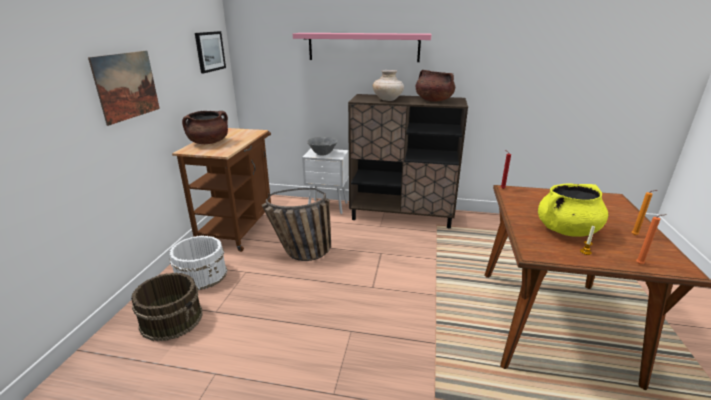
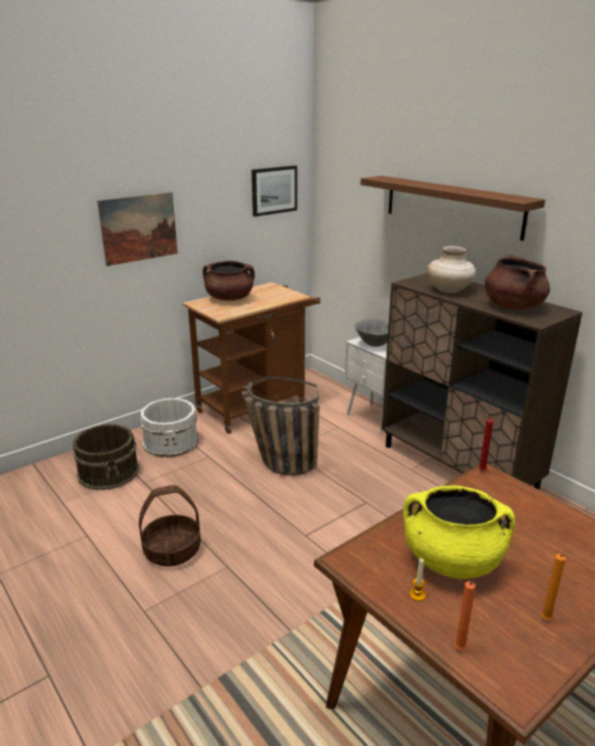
camera: 40 degrees right, 0 degrees up
(300, 343) = (172, 550): none -> basket
(363, 47) = (452, 206): pink shelf -> brown shelf

